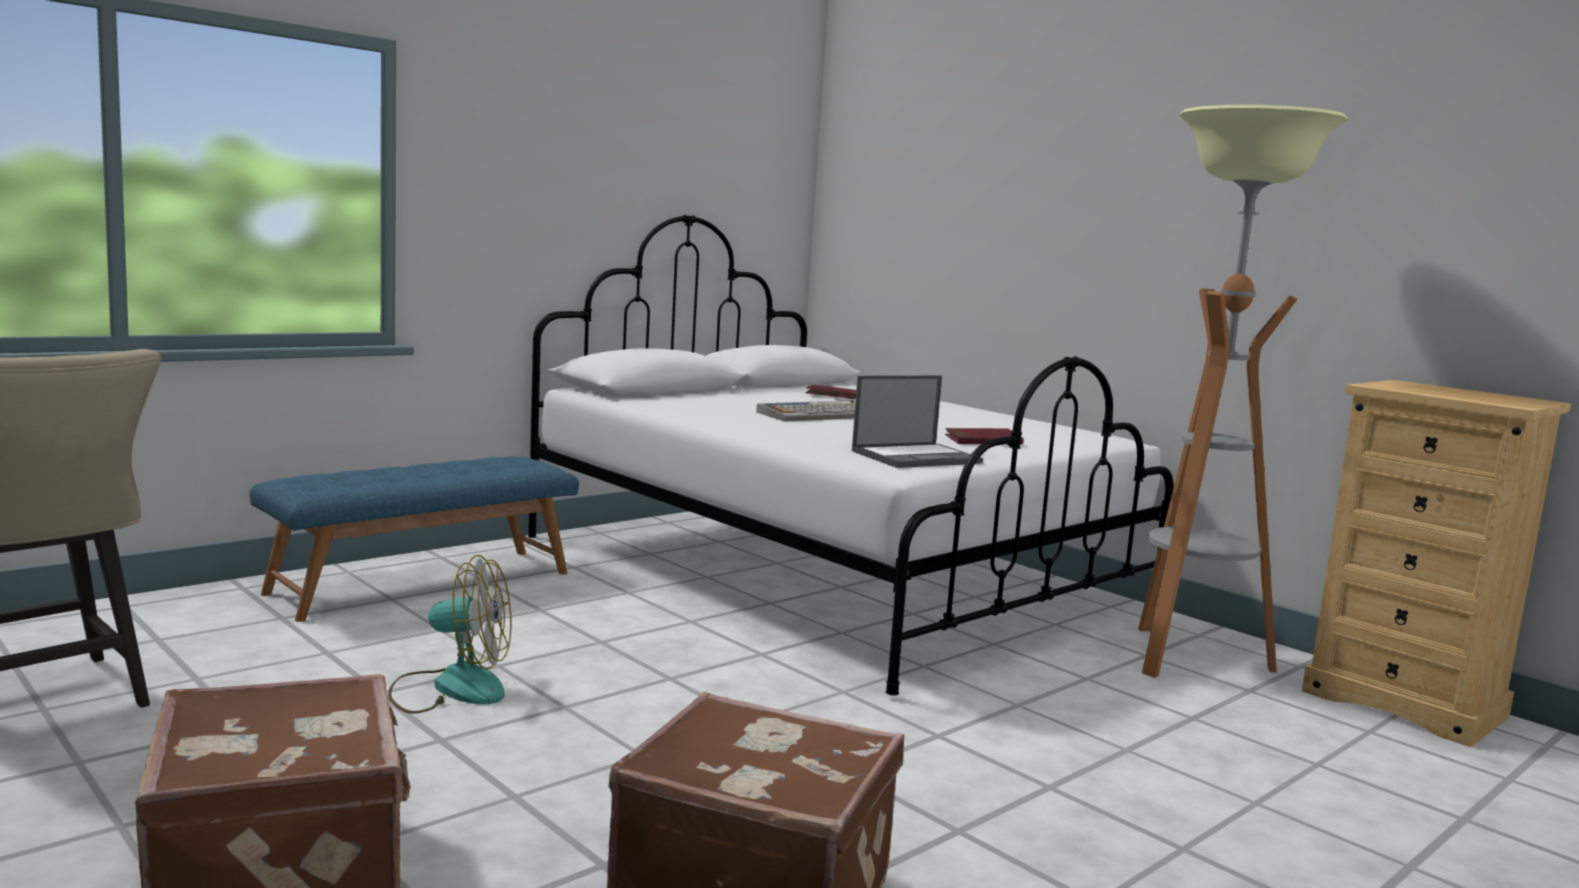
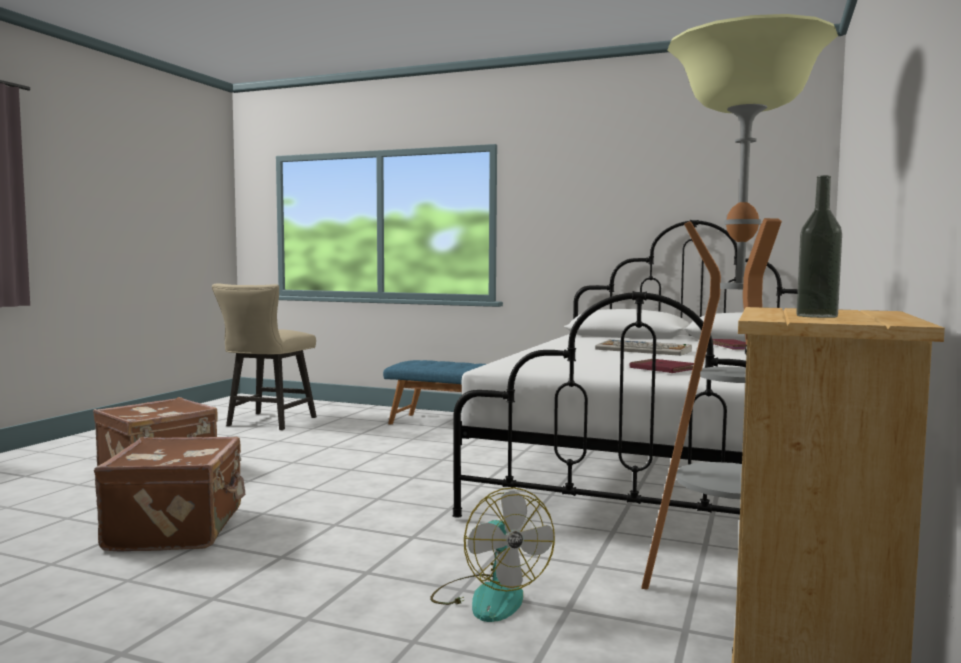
camera: 65 degrees right, 5 degrees down
(451, 688) = (348, 452): fan -> fan (489, 597)
(917, 457) = (552, 366): laptop -> none
(1477, 397) = (816, 316): none -> bottle

